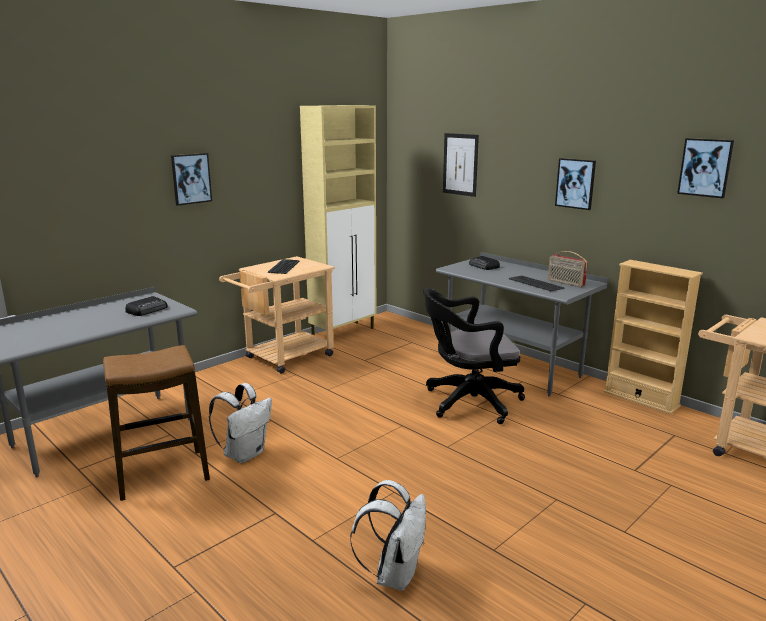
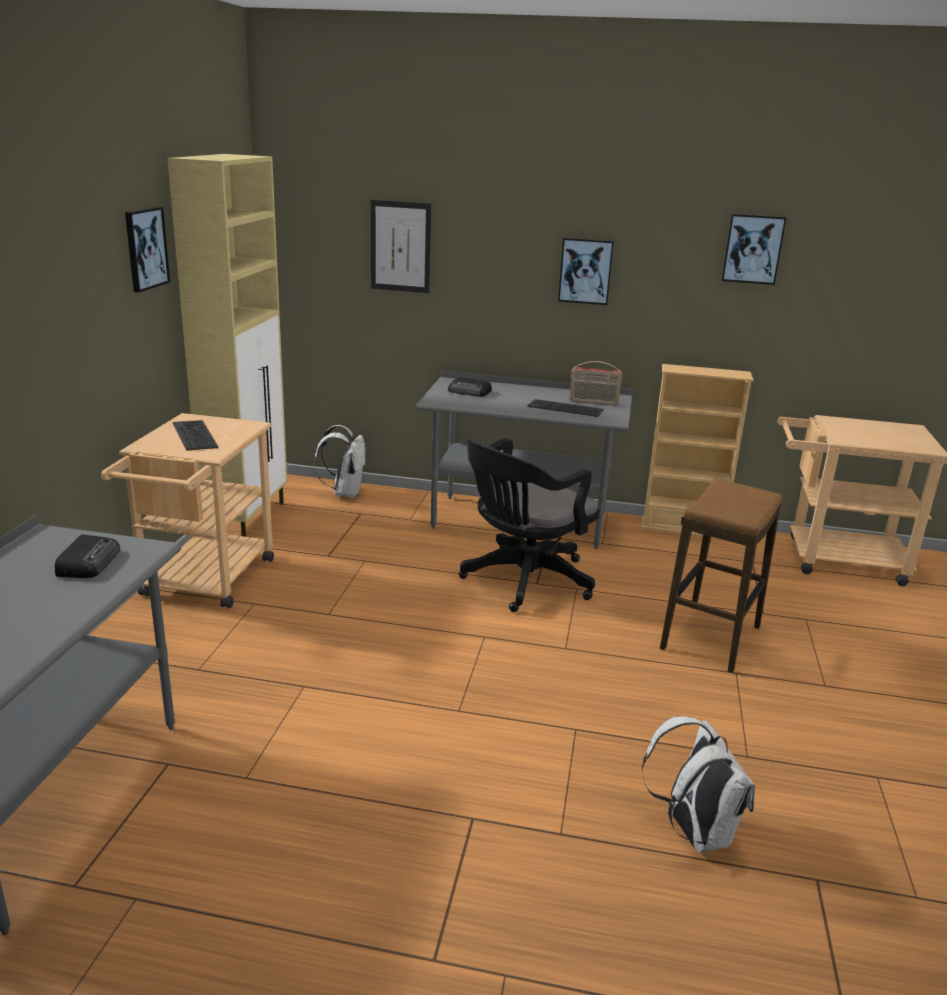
camera: 35 degrees left, 5 degrees up
(162, 475) = (240, 833): stool -> stool (711, 638)
(191, 178) = (43, 303): picture -> picture (145, 248)
(245, 454) = (327, 751): white backpack -> white backpack (345, 493)

